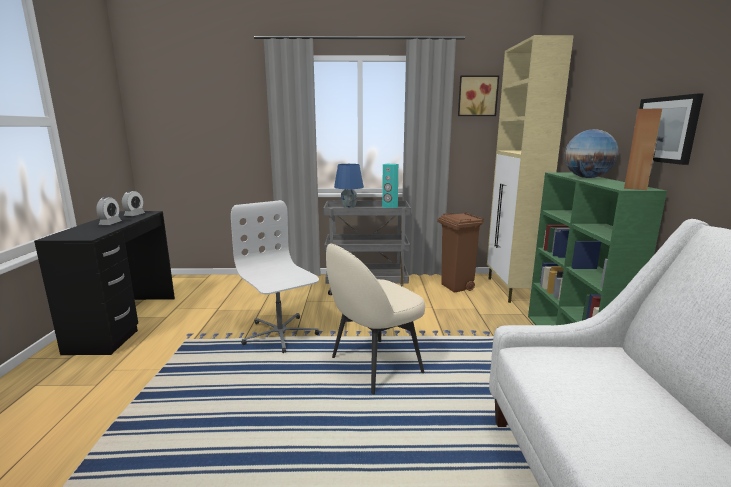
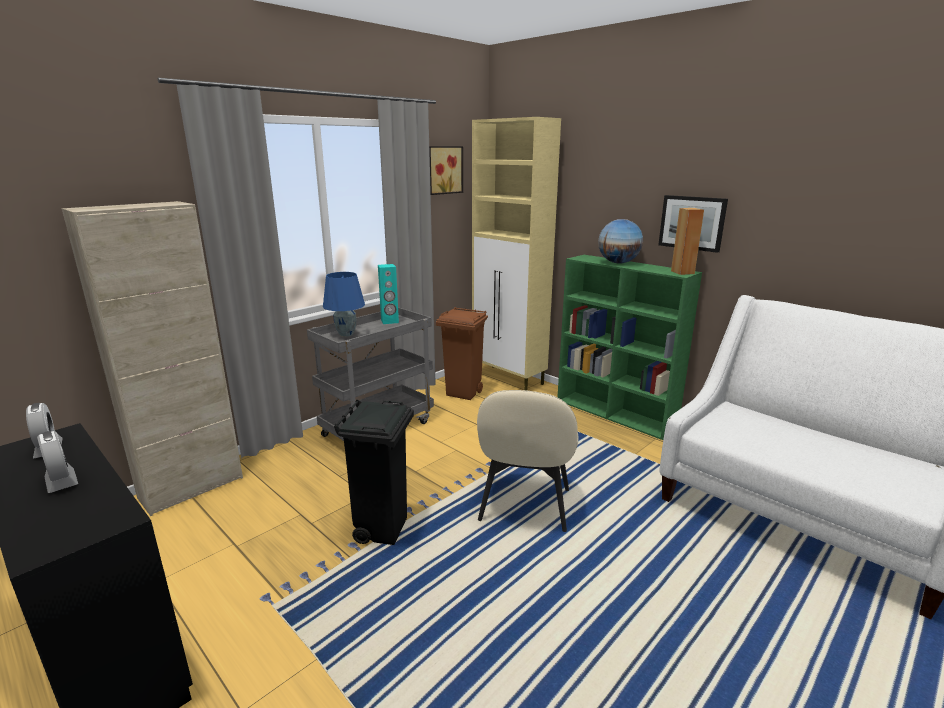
camera: 45 degrees left, 5 degrees up
(243, 280) = (191, 488): none -> beige cabinet
(279, 334) = (382, 529): white office chair -> black trash can

